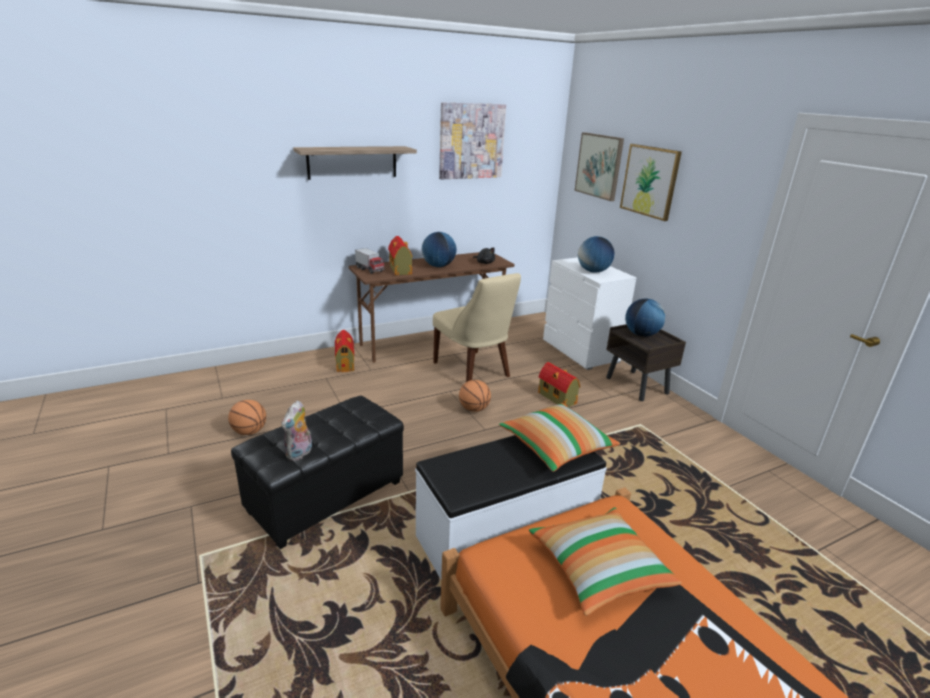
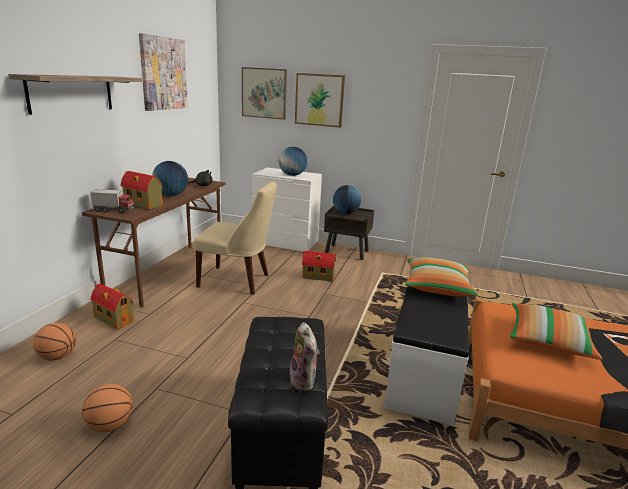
camera: 45 degrees left, 5 degrees down
(474, 409) = (280, 306): basketball -> basketball (58, 357)

